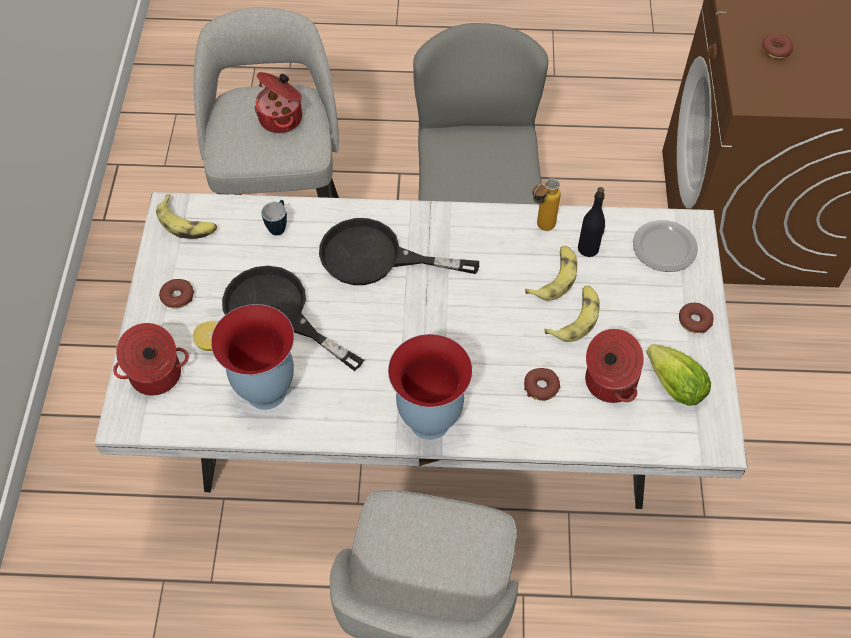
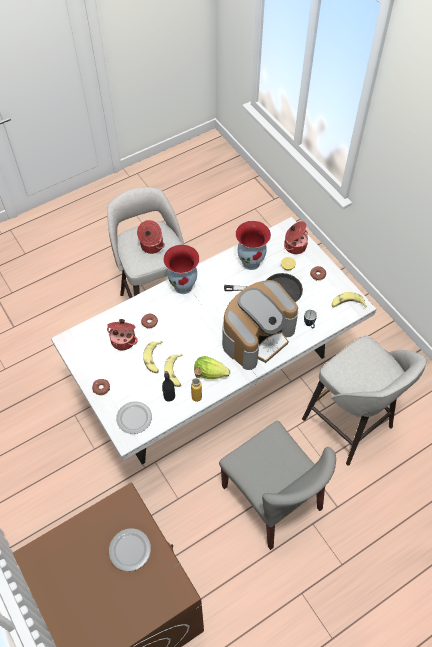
camera: 145 degrees right, 0 degrees up
(282, 118) = (363, 378): cooking pot -> cooking pot (151, 246)
(376, 257) = (257, 336): black frying pan -> coffee machine
(671, 383) = (97, 354): lettuce -> lettuce (212, 373)
(775, 50) = (129, 550): donut -> plate

